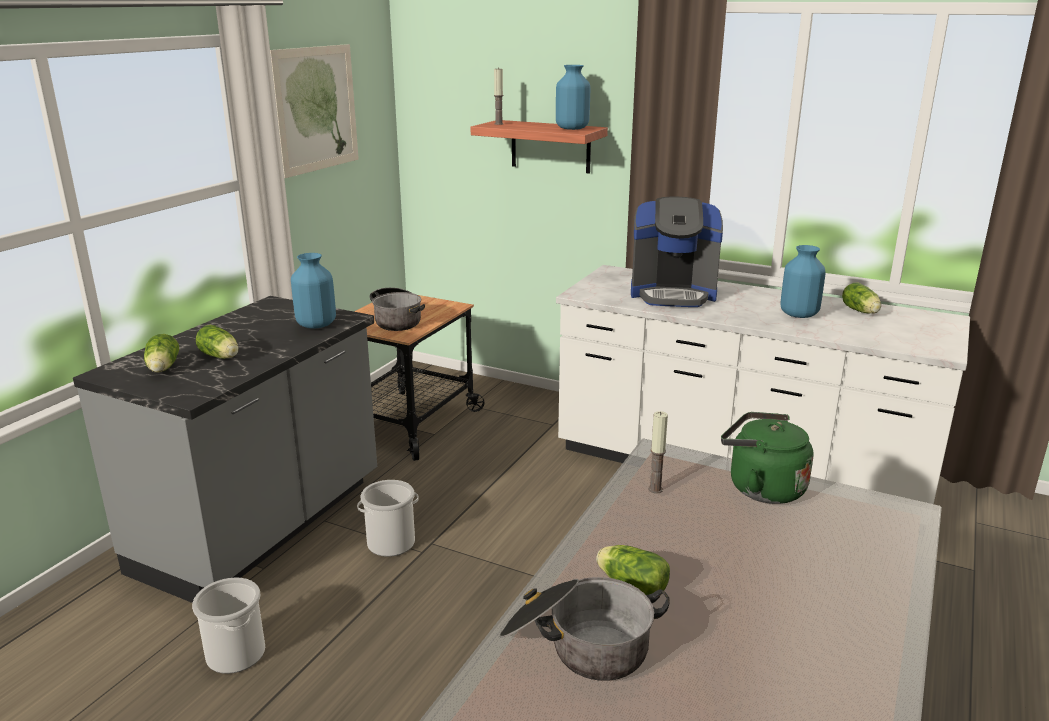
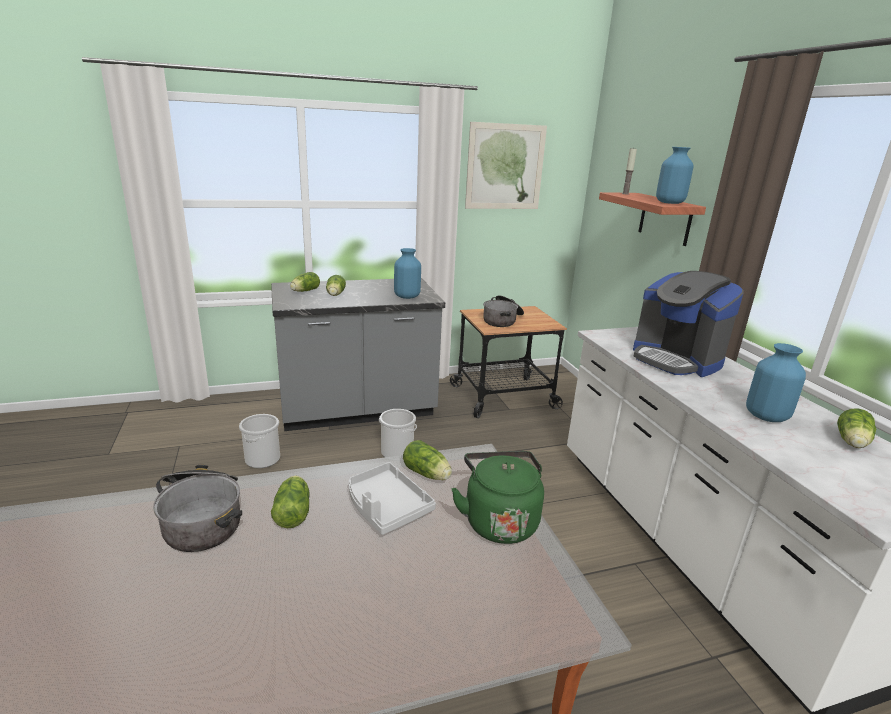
camera: 45 degrees right, 0 degrees up
(655, 489) = (428, 474): candle -> lettuce
(682, 531) = (386, 507): none -> grey tray

